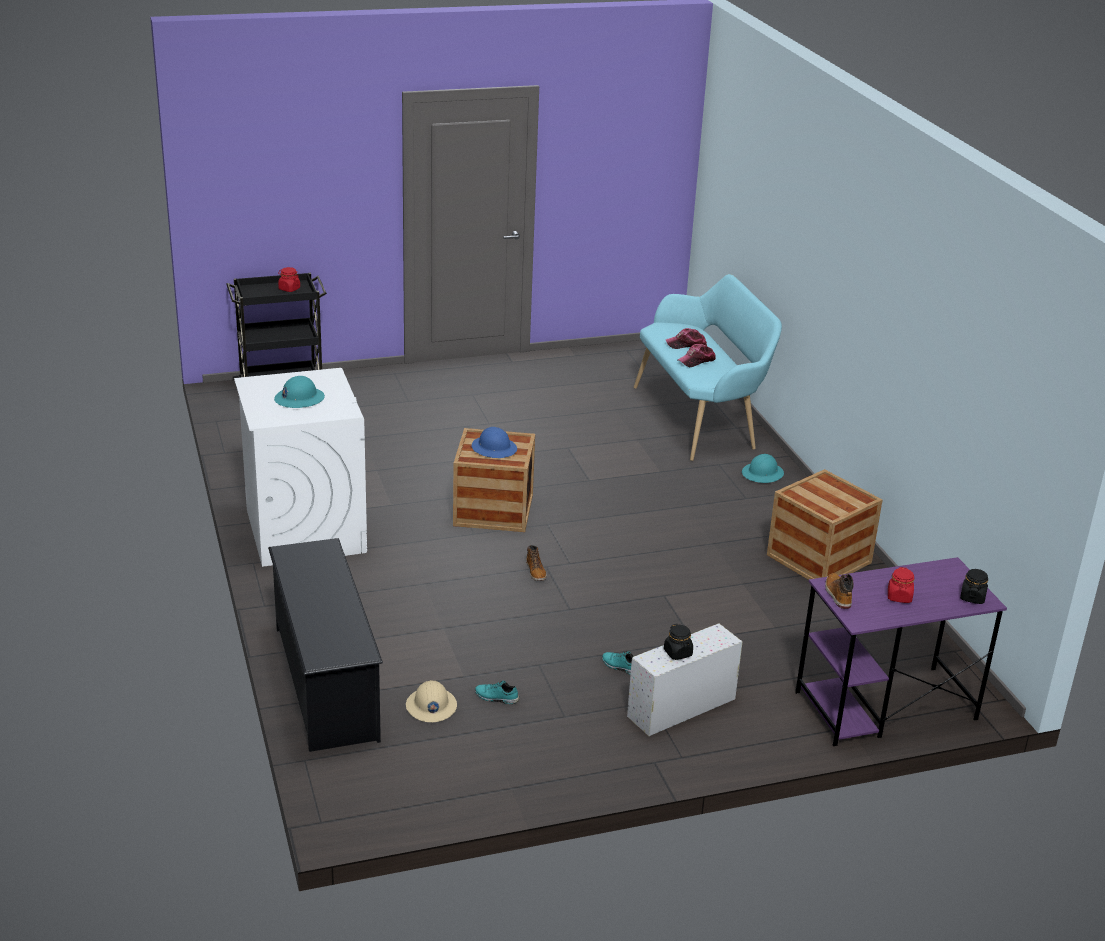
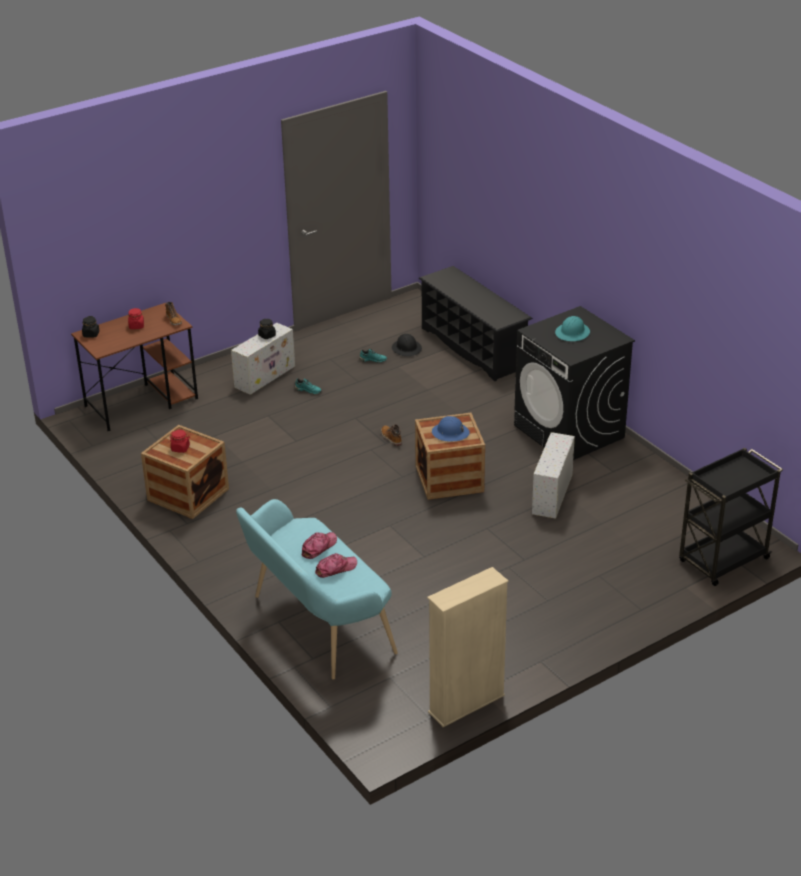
camera: 165 degrees right, 5 degrees up
(289, 289) = (726, 483): red jar -> red jar (180, 448)
(305, 530) = (569, 432): white washing machine -> black washing machine
(390, 471) = (552, 495): none -> white storage box
(431, 706) = (406, 348): beige hard hat -> black hard hat
(592, 351) = (466, 704): none -> beige bookcase
(762, 474) = (243, 568): turquoise hard hat -> none
(884, 706) = (142, 402): purple desk -> brown desk

